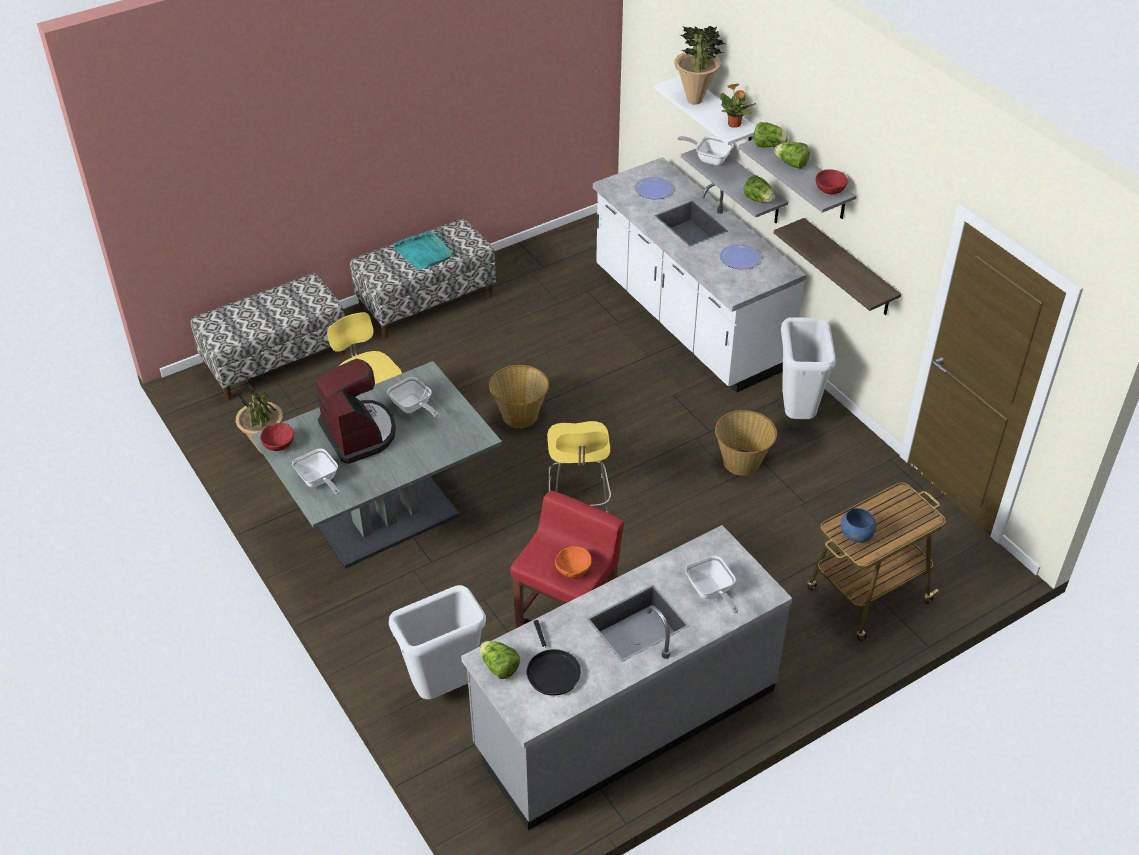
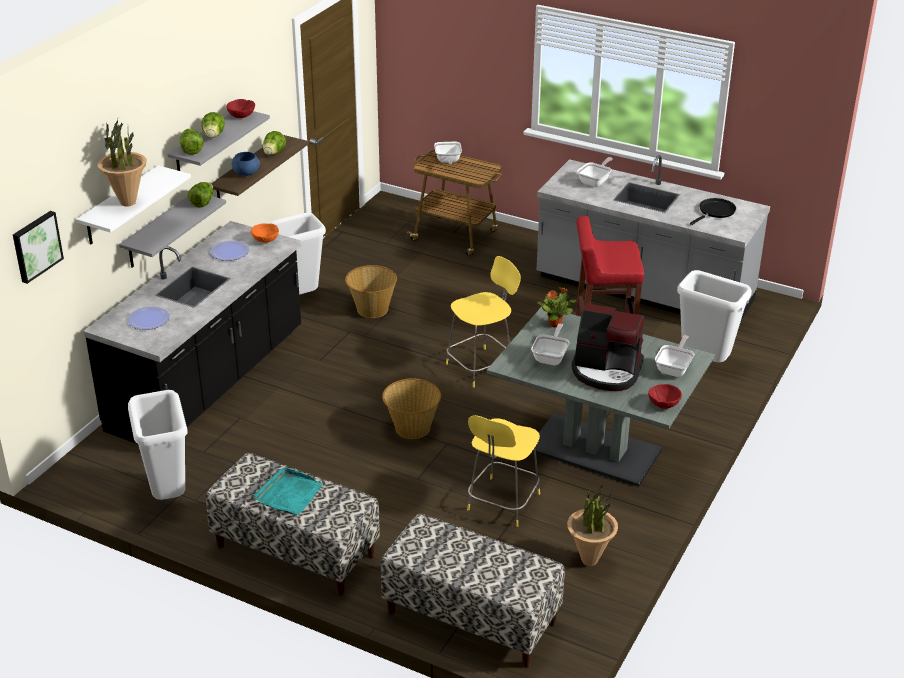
camera: 120 degrees left, 10 degrees down
(359, 433) = (606, 371): coffee machine -> coffee machine turned 105 degrees counterclockwise
(499, 667) = (735, 228): lettuce -> lettuce (273, 153)
(547, 261) = (167, 495): none -> white trash can
(573, 571) = (620, 249): orange bowl -> orange bowl (266, 240)
(655, 51) = (36, 246): none -> picture
(688, 319) = (209, 381): white counter -> black counter
(709, 159) = (151, 238): frying pan -> frying pan (447, 161)
(734, 124) = (159, 176): potted plant -> potted plant (555, 324)
(856, 535) = (476, 172): blue bowl -> blue bowl (246, 173)

